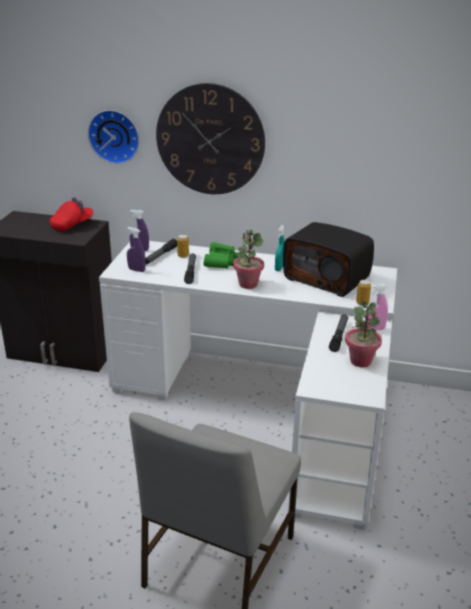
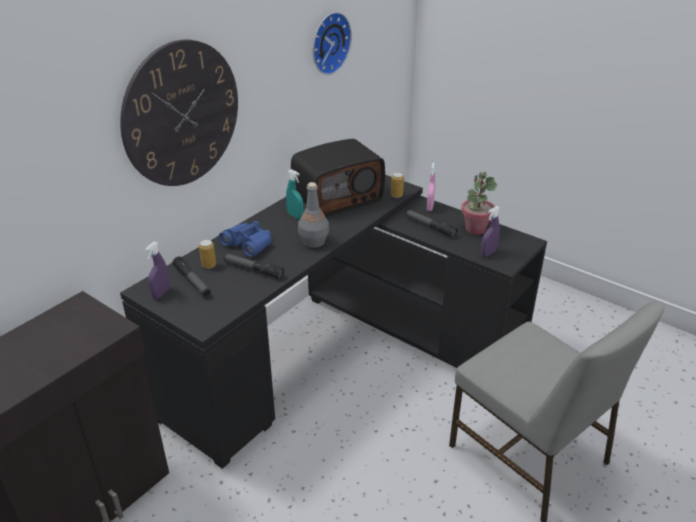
camera: 65 degrees left, 5 degrees up
(72, 225) = (60, 324): red cap -> none
(115, 136) = (66, 167): wall clock -> wall clock (328, 43)
(136, 270) = (213, 307): purple spray bottle -> purple spray bottle (488, 253)
(222, 261) = (248, 244): green binoculars -> blue binoculars
(248, 284) = (313, 242): potted plant -> grey bottle
(269, 408) = (338, 352): white desk -> black desk

